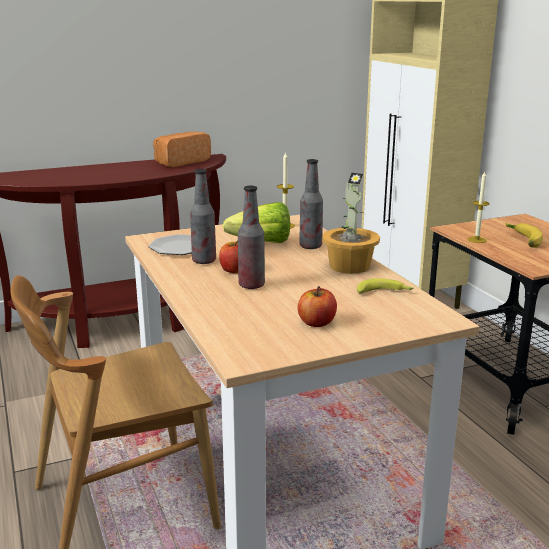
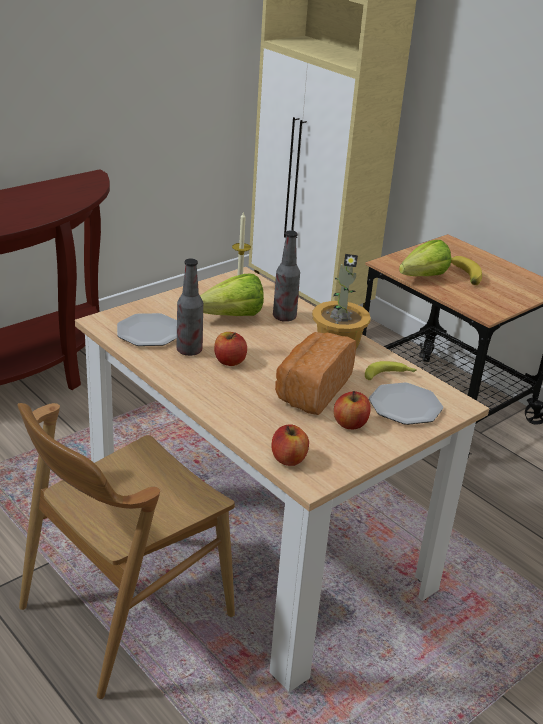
camera: 20 degrees left, 10 degrees up
(181, 162) = (61, 189): bread -> bread (311, 390)
(232, 342) = (288, 459): none -> apple
(251, 285) = (260, 381): bottle -> none
(385, 315) = (405, 406): none -> plate
(476, 240) = (418, 278): candle -> lettuce

